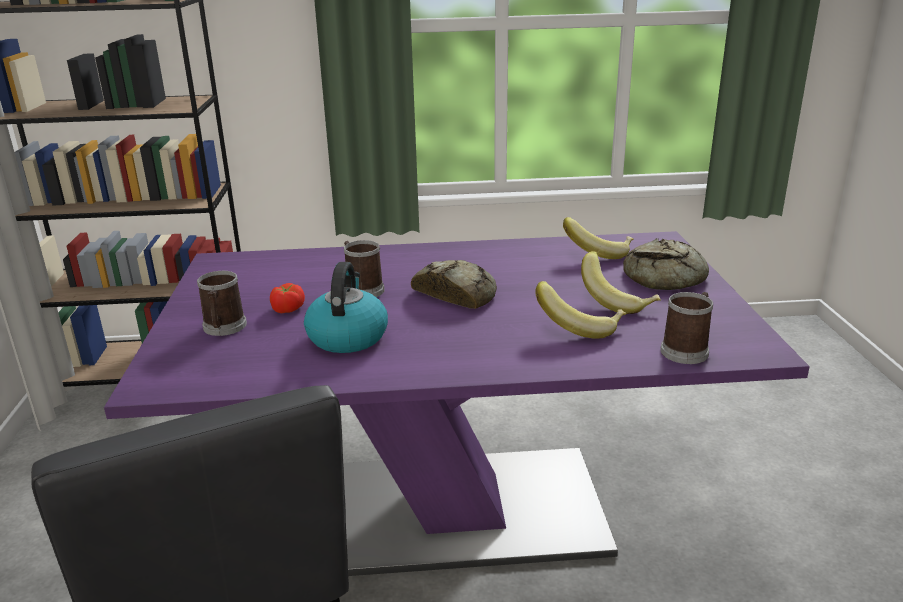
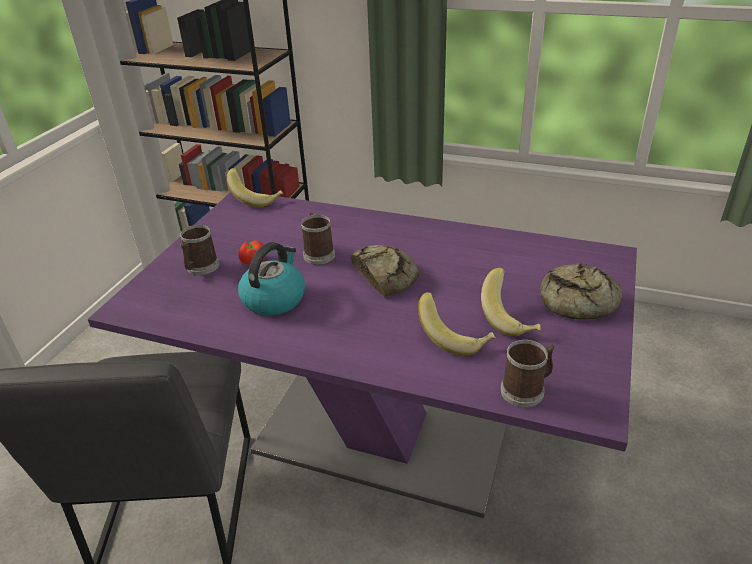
camera: 25 degrees right, 10 degrees up
(598, 253) = (539, 258): banana -> banana (256, 199)

